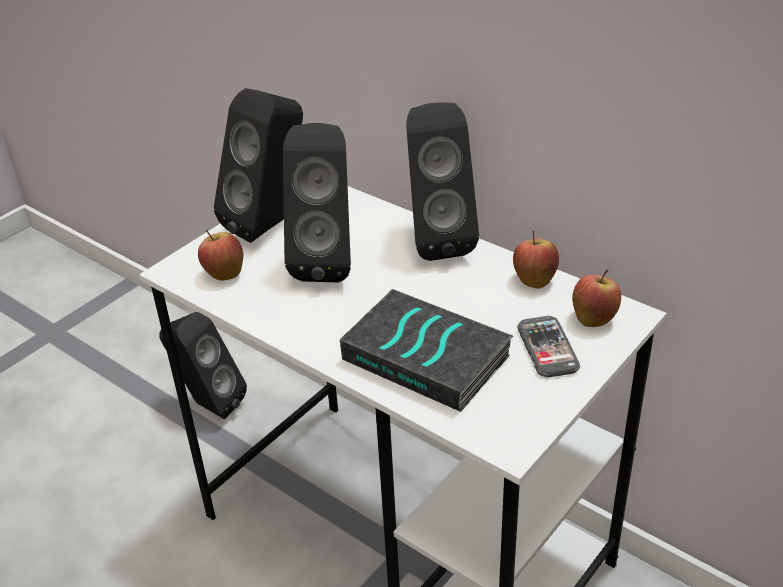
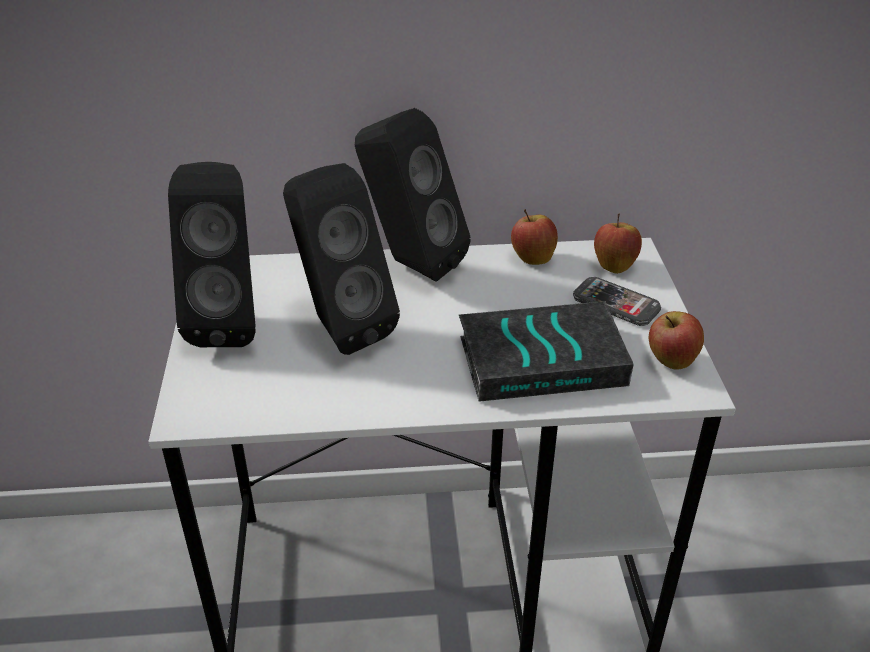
camera: 45 degrees left, 0 degrees up
(208, 404) = (109, 596): black speaker -> none
(224, 274) = (249, 390): apple -> apple (671, 361)

